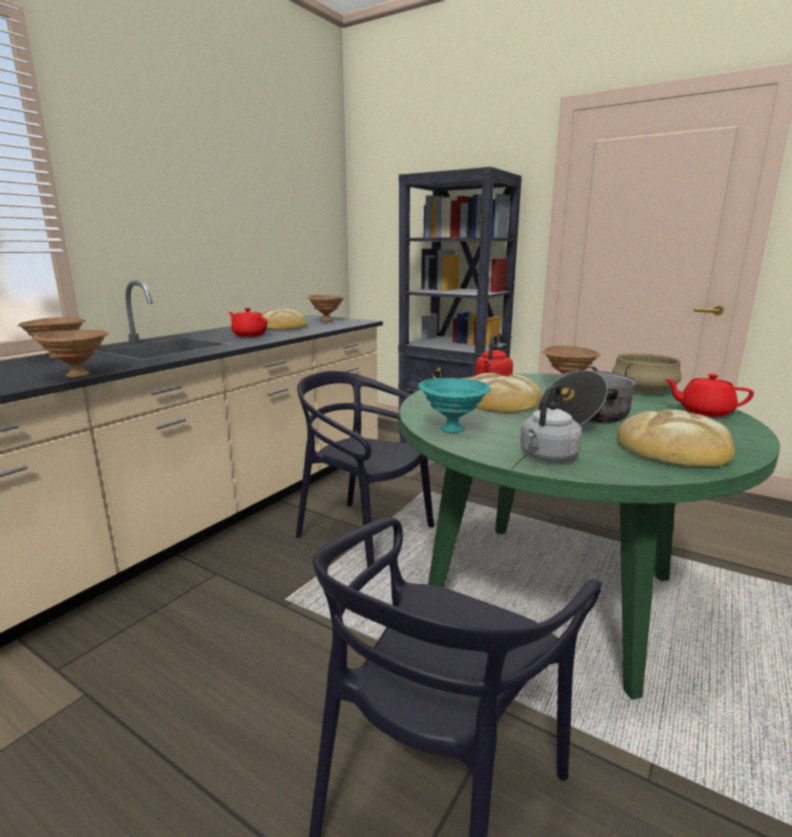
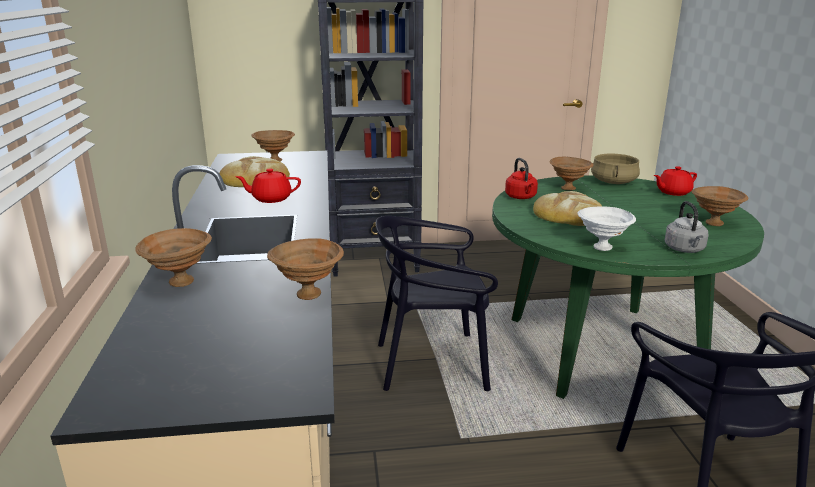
camera: 40 degrees left, 5 degrees up
(452, 429) = (601, 247): turquoise bowl -> white bowl
(584, 418) = (637, 215): cooking pot -> none
(674, 447) = (712, 223): bread -> brown bowl

